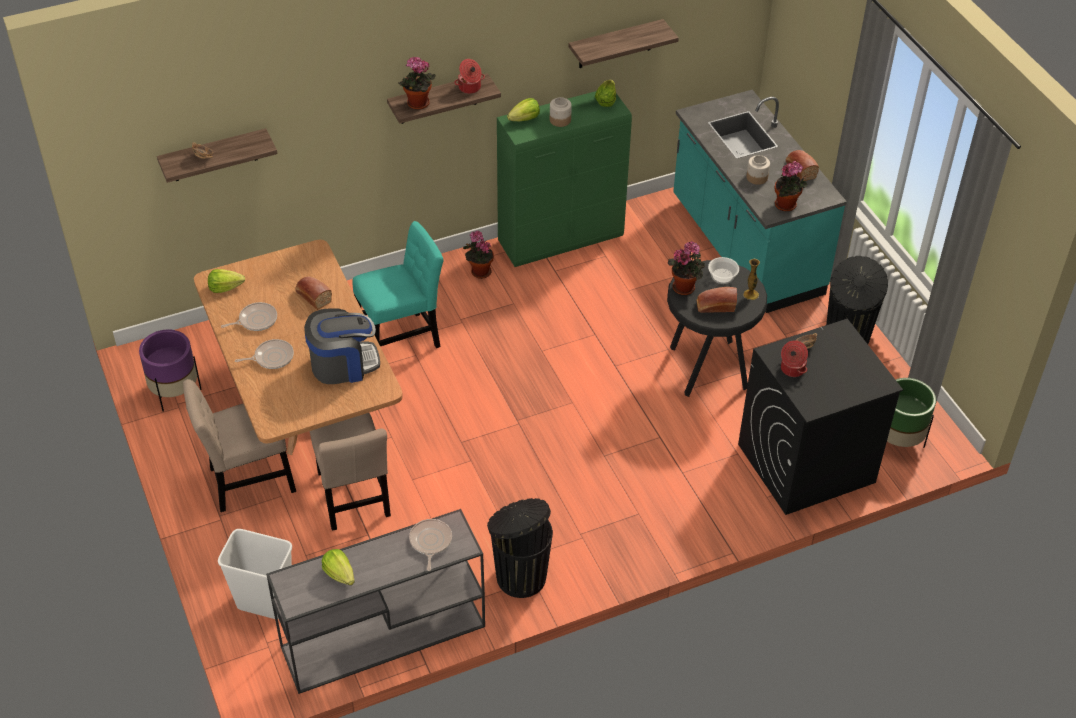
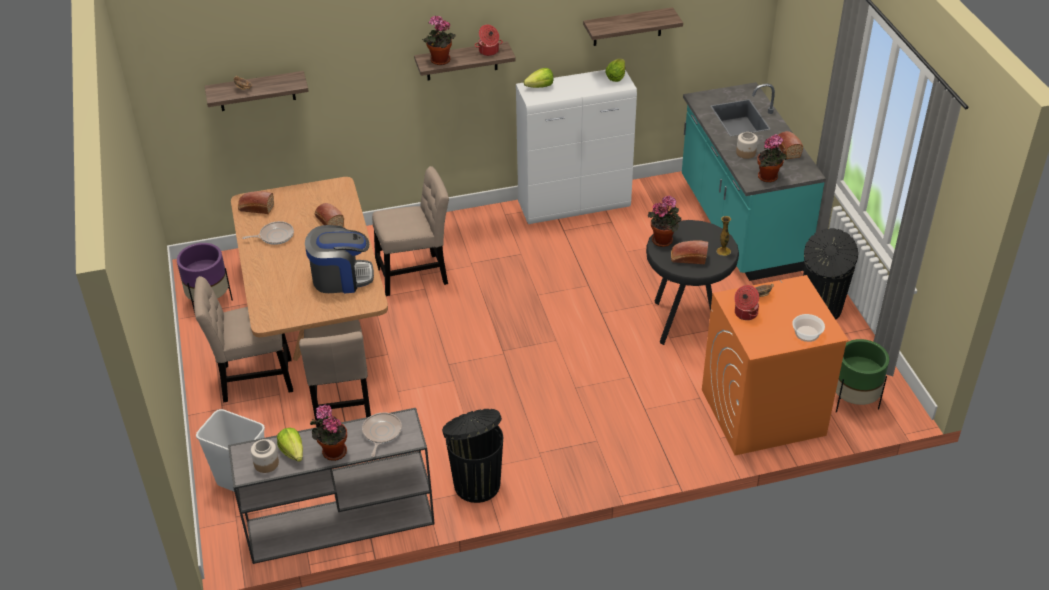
camera: 10 degrees right, 5 degrees down
(225, 288) = (255, 208): lettuce -> bread
(272, 357) = (280, 267): frying pan -> none
(402, 339) = (415, 274): turquoise chair -> beige chair
(479, 272) = (496, 226): potted plant -> potted plant (332, 451)
(560, 120) = (571, 89): jar -> jar (266, 463)
(561, 239) = (575, 205): green cabinet -> white cabinet
(722, 276) = (700, 234): bowl -> bowl (807, 334)
(805, 464) = (762, 412): black washing machine -> orange washing machine

